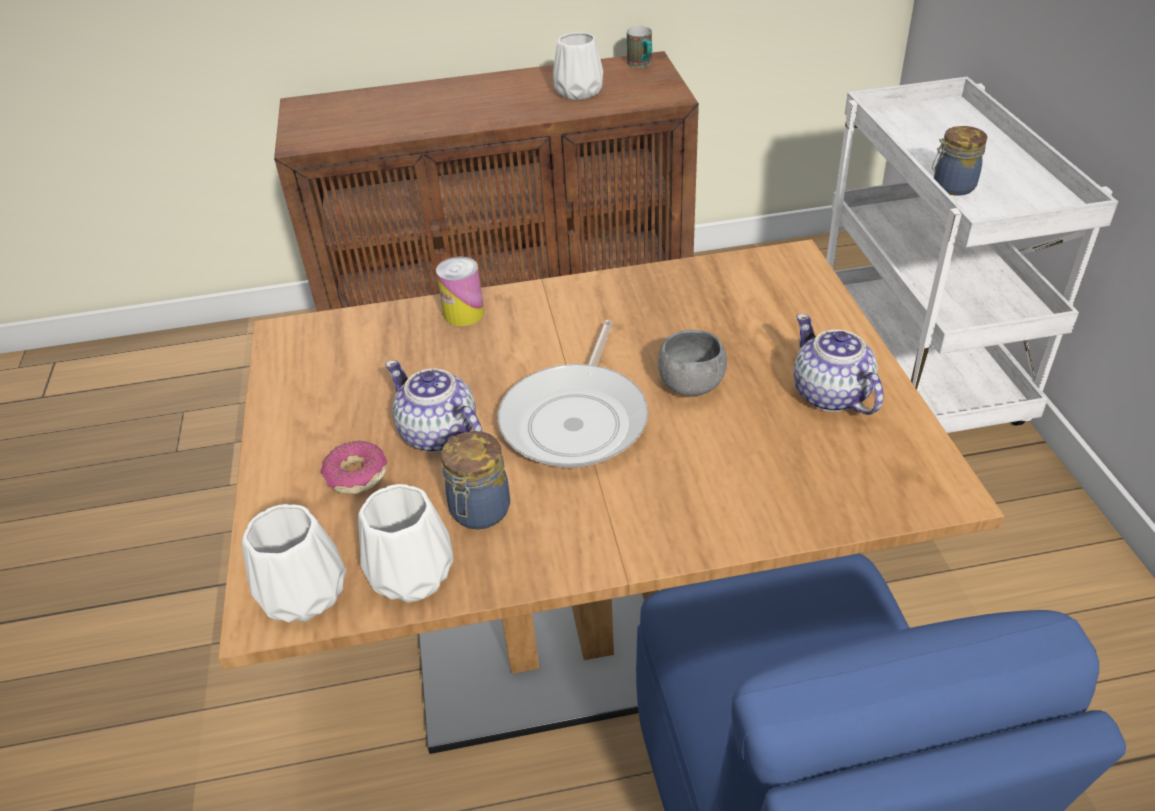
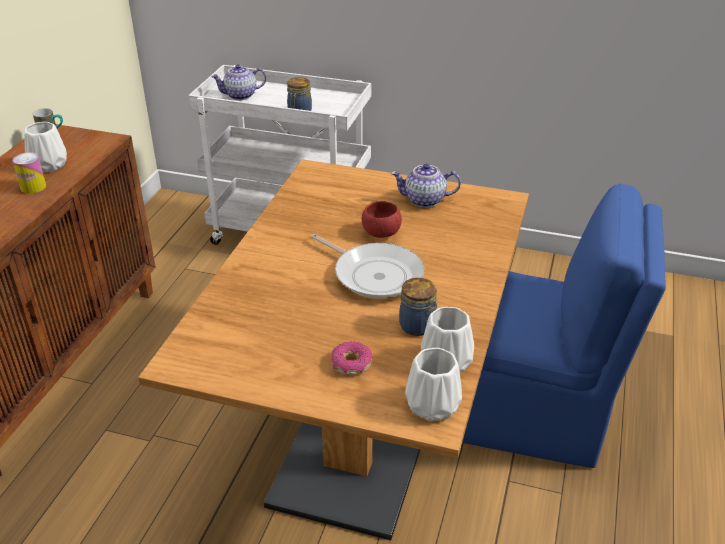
camera: 65 degrees left, 5 degrees down
(438, 434) = (343, 324): teapot -> teapot (241, 95)
(464, 313) = (238, 285): can -> can (33, 187)
(691, 384) = (381, 233): grey bowl -> red bowl

